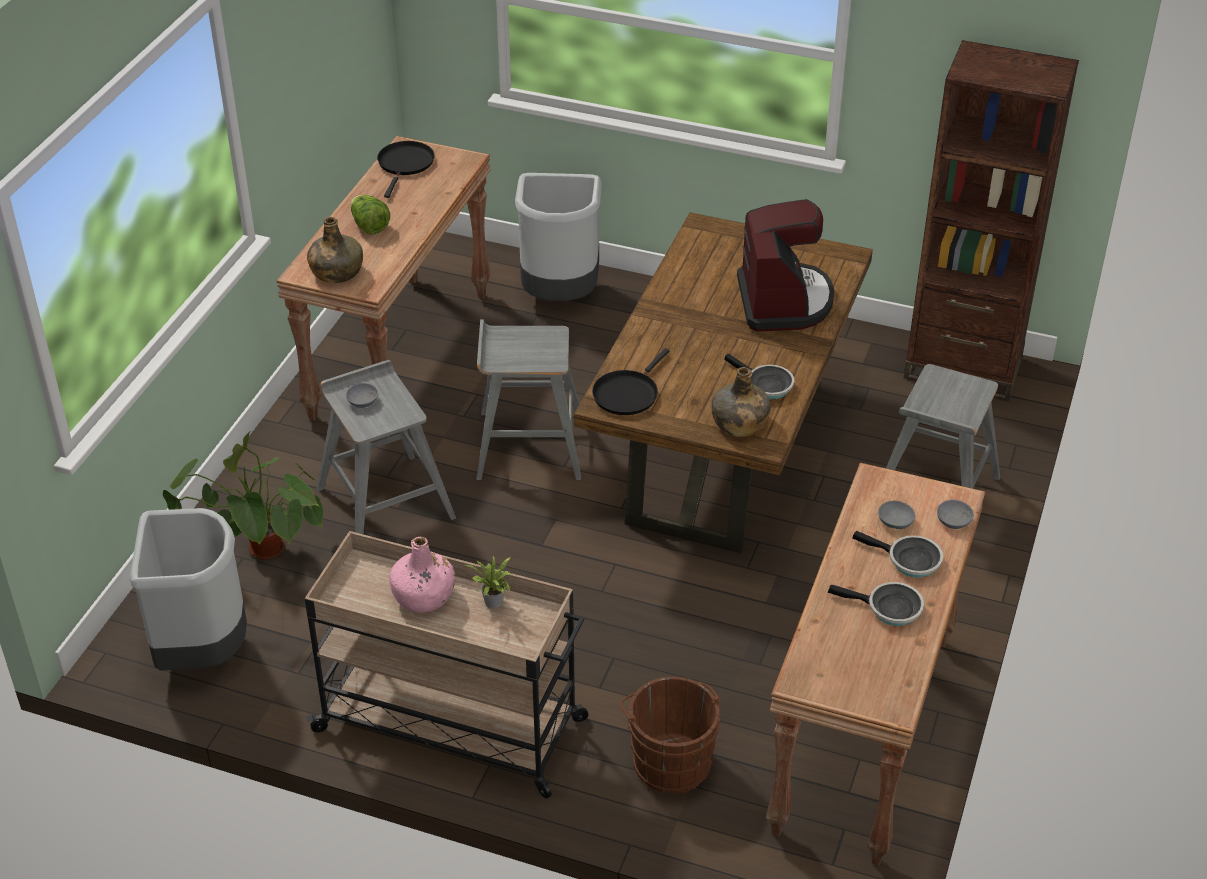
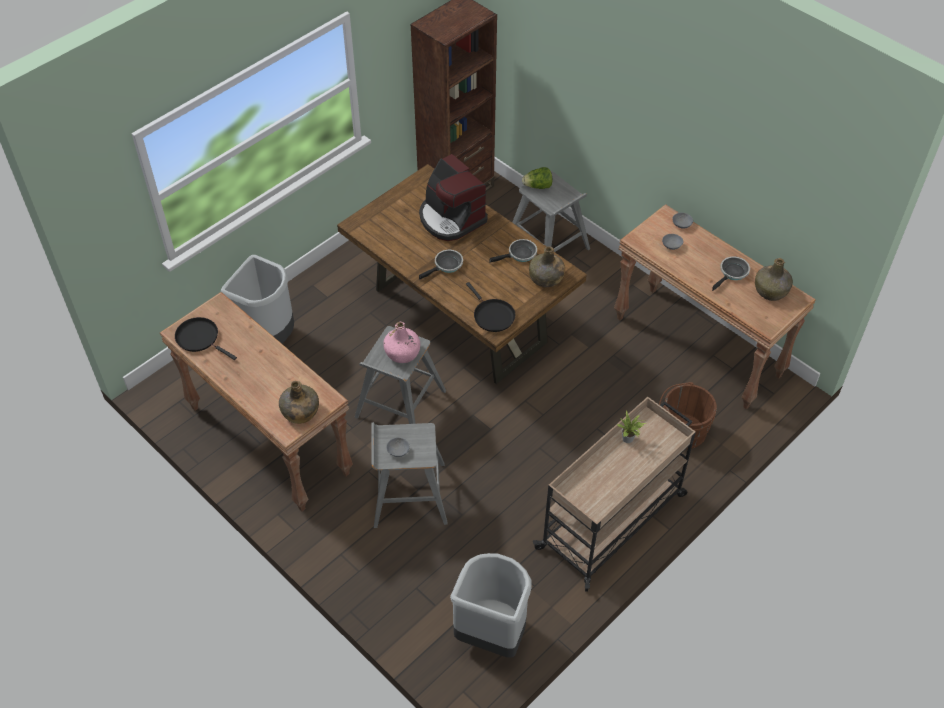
camera: 65 degrees left, 10 degrees up
(257, 560) = (423, 580): potted plant -> none
(369, 226) = (259, 379): lettuce -> lettuce (538, 186)
(424, 596) = (608, 469): pink bottle -> pink bottle (402, 352)
(783, 301) = (451, 218): coffee machine -> coffee machine turned 150 degrees counterclockwise
(886, 667) = (771, 291): none -> green bottle
(909, 561) = (702, 252): frying pan -> frying pan (446, 265)

